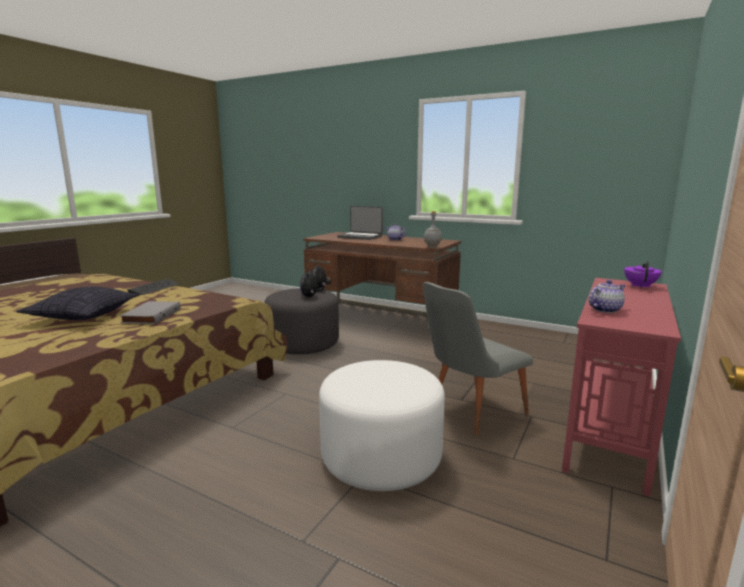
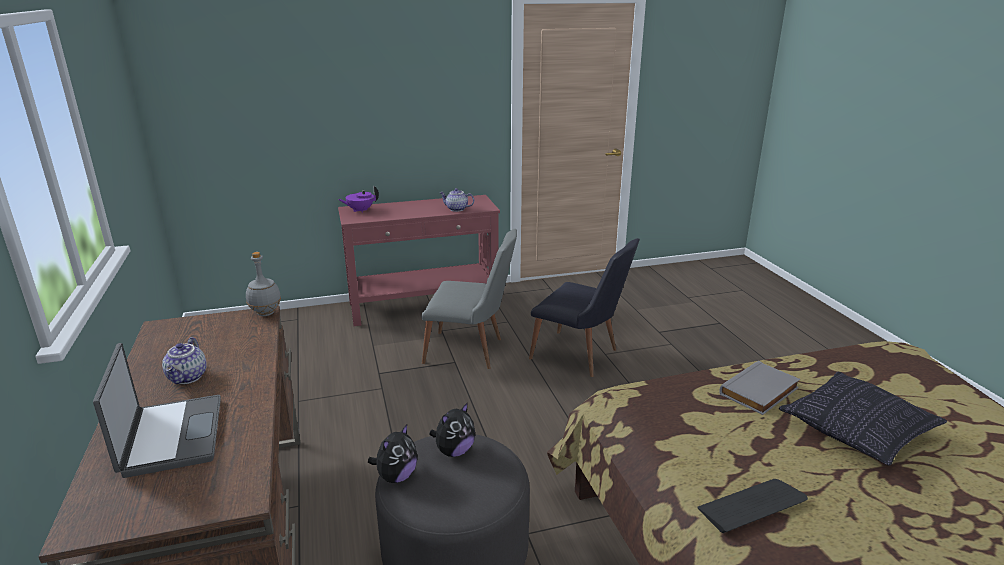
camera: 135 degrees left, 10 degrees up
(381, 457) = (581, 356): white ottoman -> black chair

